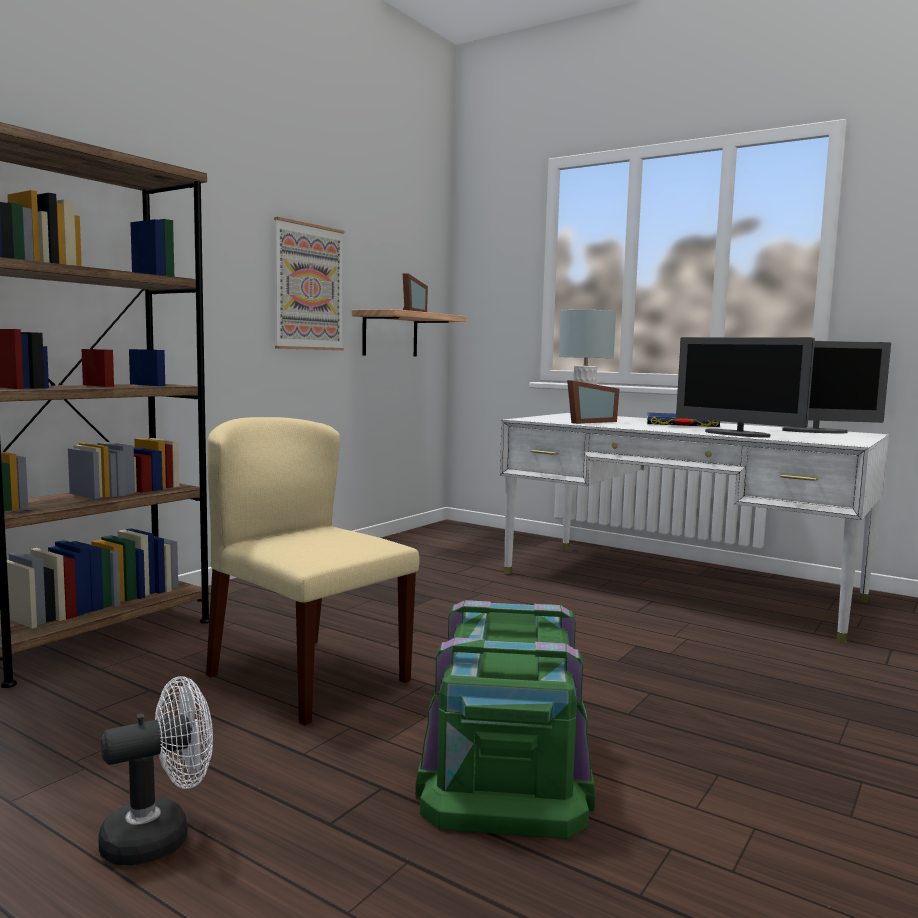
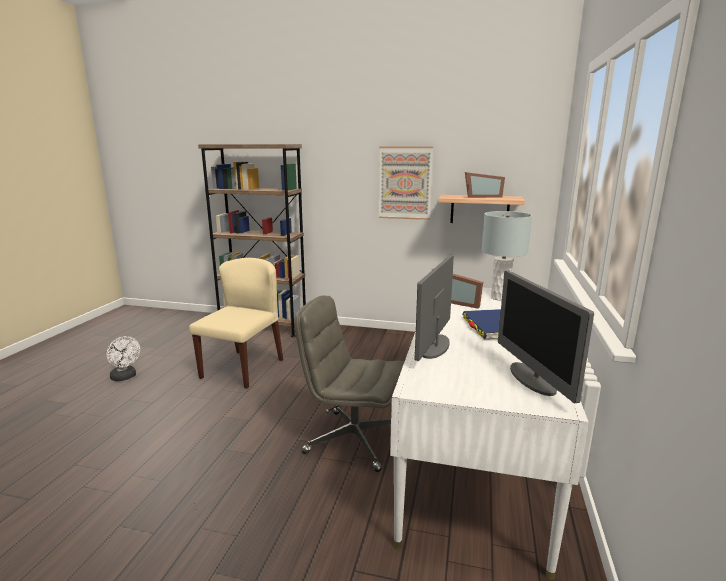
camera: 70 degrees right, 10 degrees up
(504, 765) = (169, 423): green storage box -> none
(632, 630) = (353, 439): none -> grey office chair

